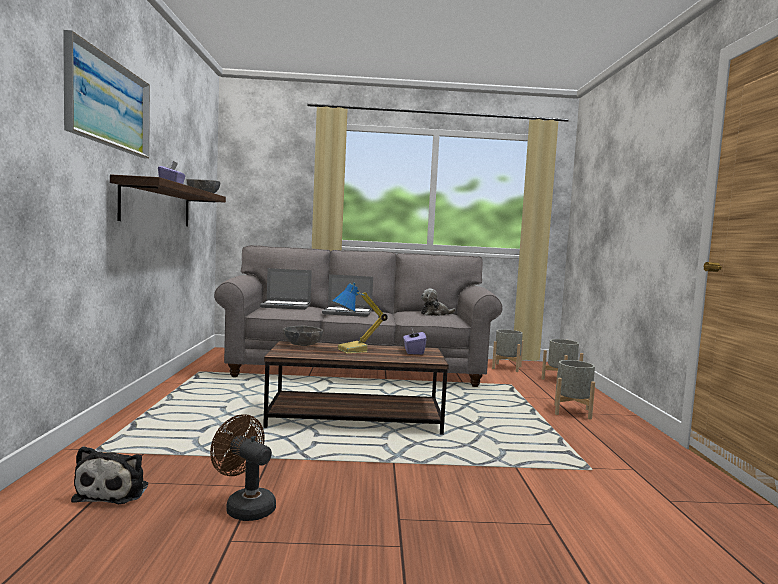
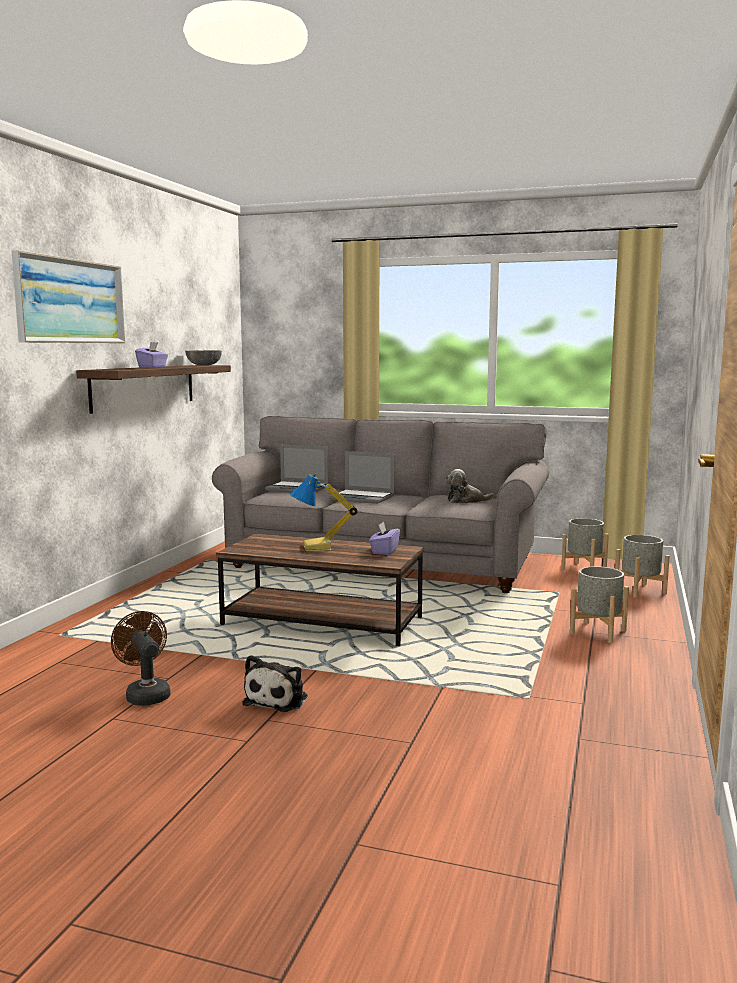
camera: 20 degrees right, 5 degrees up
(114, 491) = (54, 670): plush toy -> plush toy (278, 699)
(302, 345) = (272, 539): grey bowl -> none

